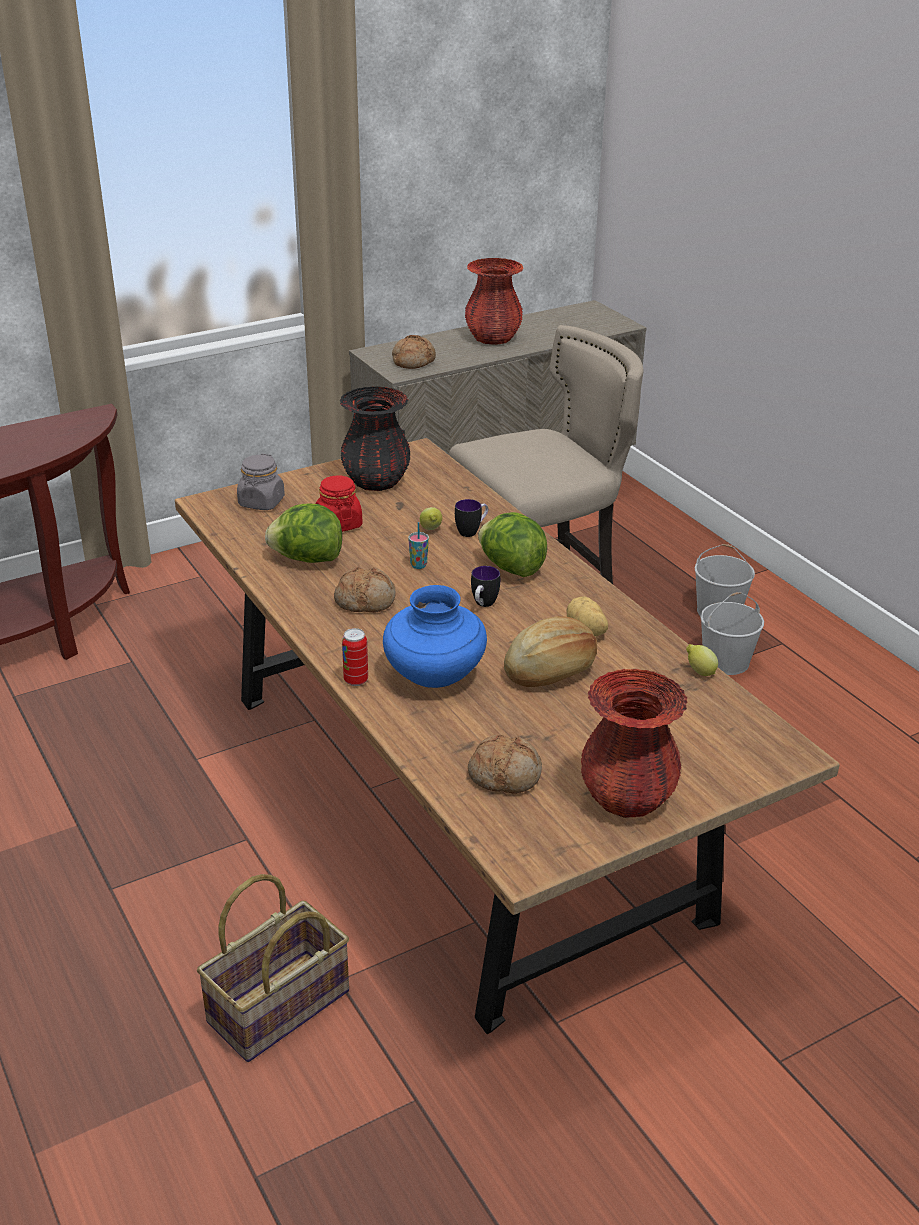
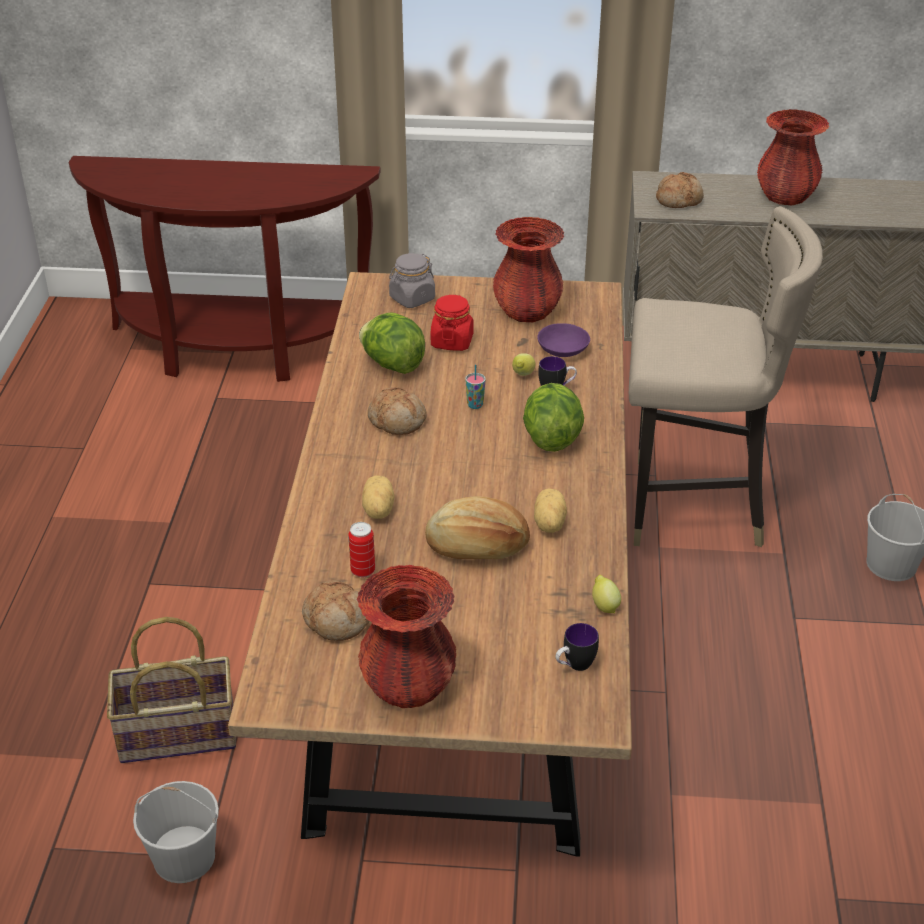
camera: 35 degrees right, 5 degrees up
(356, 680) = (314, 488): can -> can (363, 571)
(376, 481) = (526, 311): black vase -> red vase
(434, 676) = (377, 510): blue vase -> potato
(441, 501) = (563, 350): none -> purple bowl
(483, 605) = (487, 463): mug -> mug (574, 666)
(725, 661) = (844, 618): white bucket -> white bucket (183, 857)

